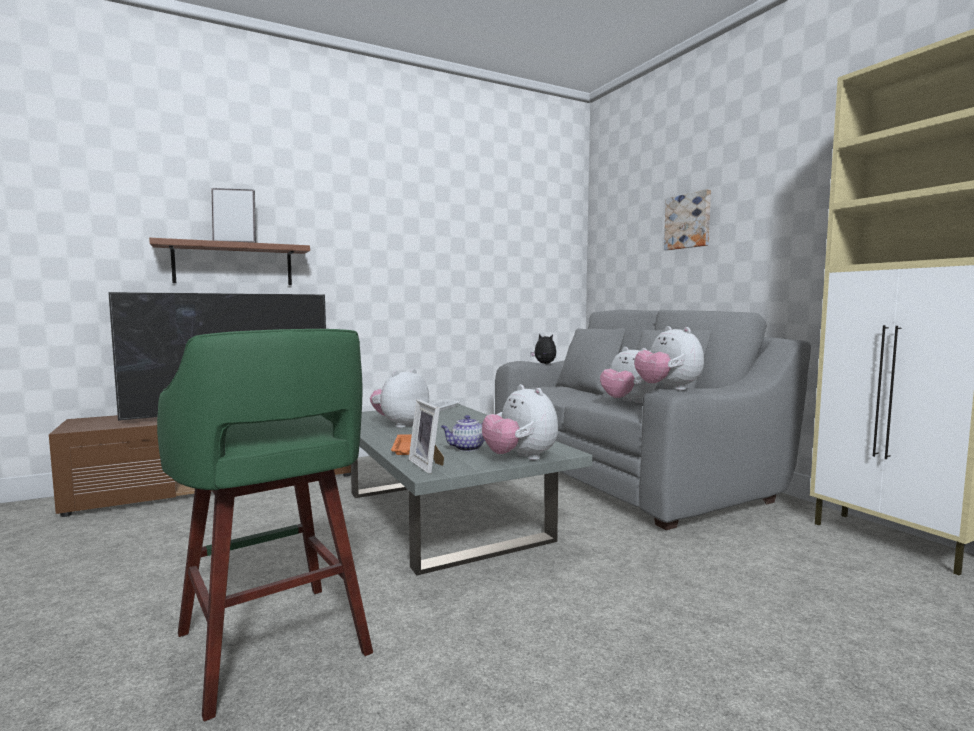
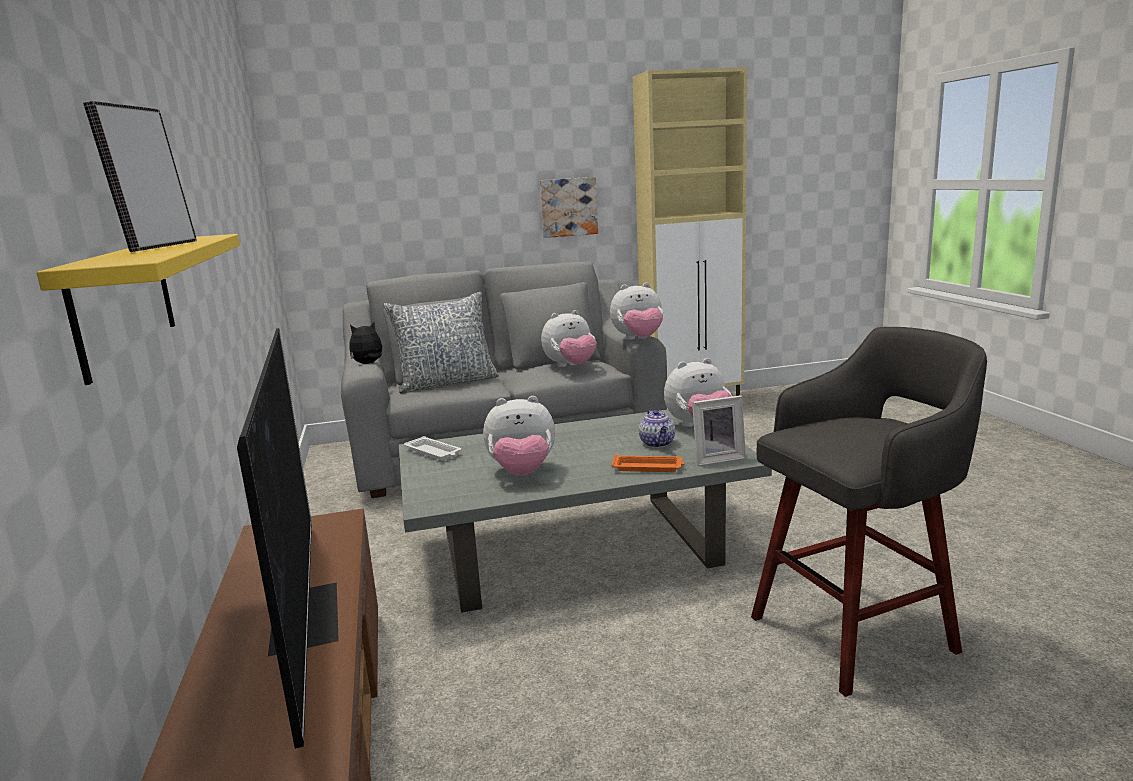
camera: 75 degrees left, 10 degrees up
(233, 264) = (125, 301): brown shelf -> yellow shelf
(274, 647) = (857, 632): green stool -> grey stool
(400, 424) = (522, 473): plush toy -> plush toy turned 60 degrees counterclockwise
(570, 391) = (447, 383): none -> pillow
(688, 221) = (457, 166): picture -> picture (568, 207)

